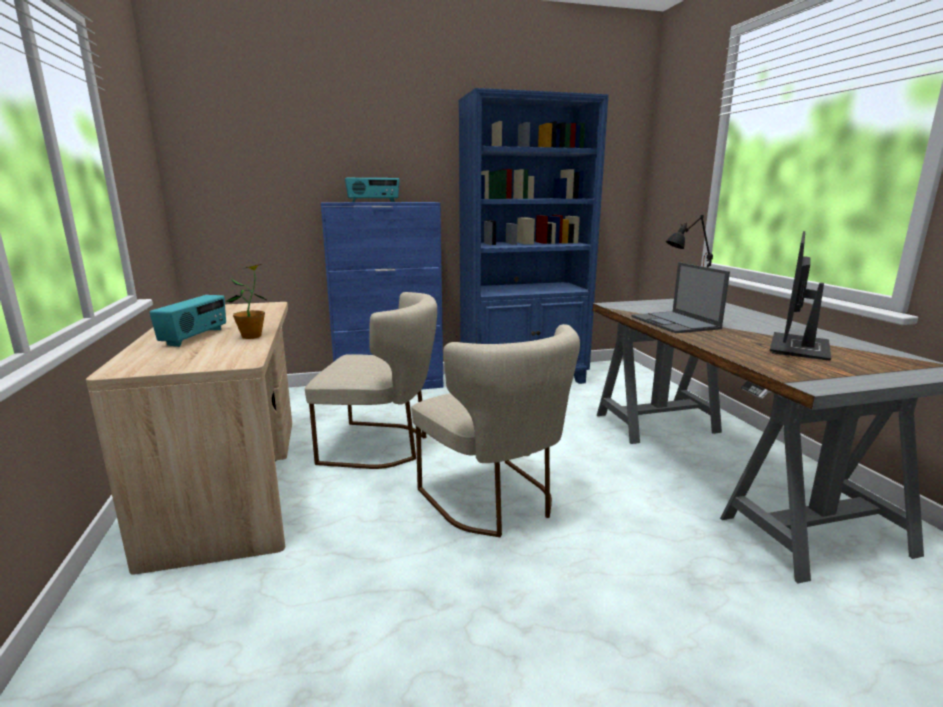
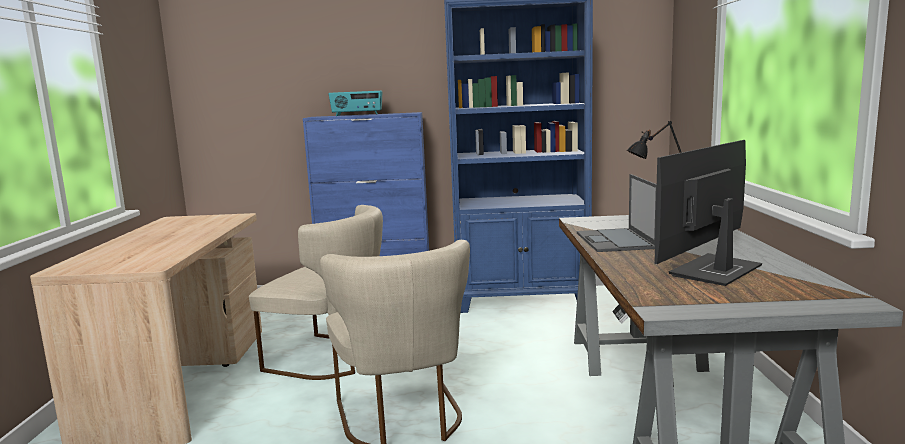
camera: 15 degrees right, 5 degrees down
(195, 337) = (143, 244): radio -> none
(251, 336) = (187, 245): potted plant -> none

